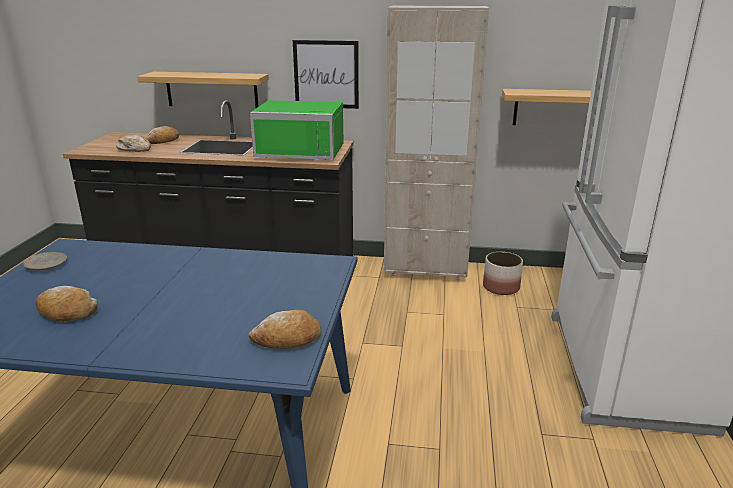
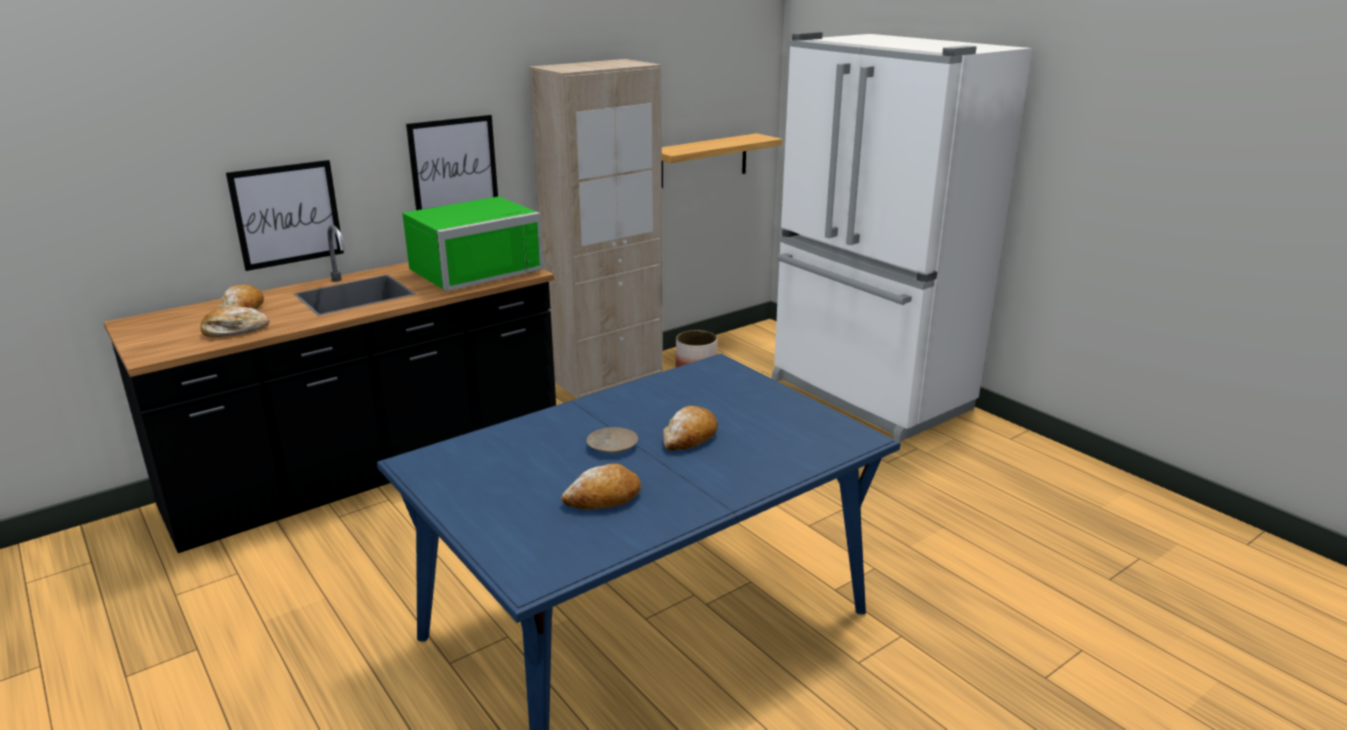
camera: 45 degrees left, 0 degrees up
(46, 265) = (454, 484): beige plate -> beige plate (611, 446)
(212, 90) = (287, 214): shelf -> picture
(287, 339) = (819, 424): bread -> bread (689, 437)

